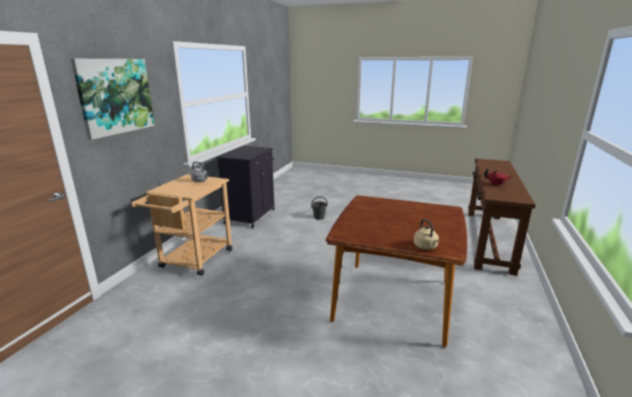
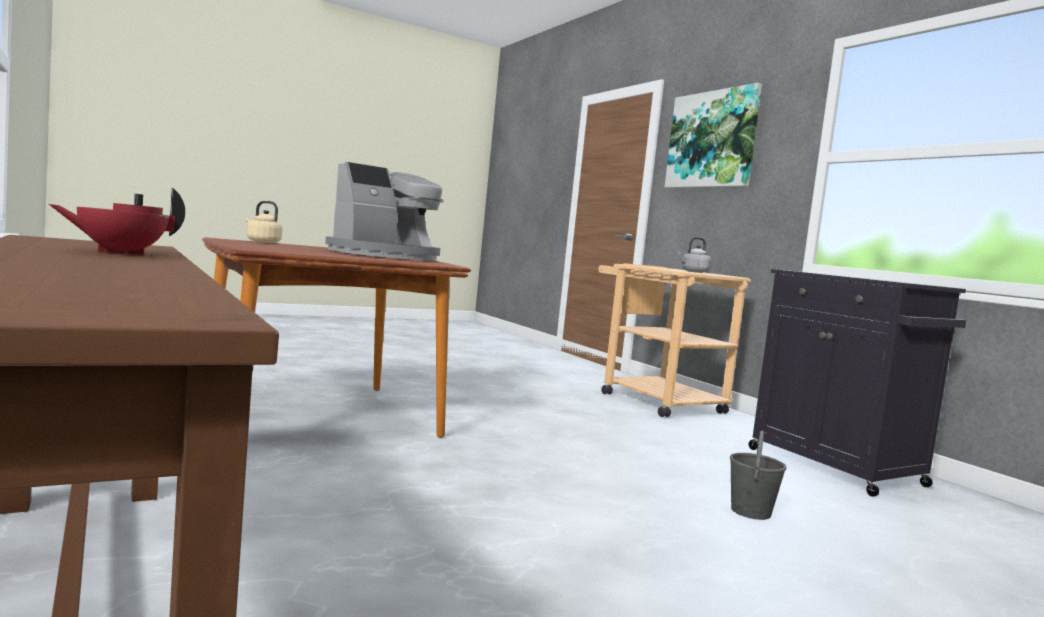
camera: 130 degrees right, 15 degrees down
(370, 214) = (386, 256): none -> coffee machine

